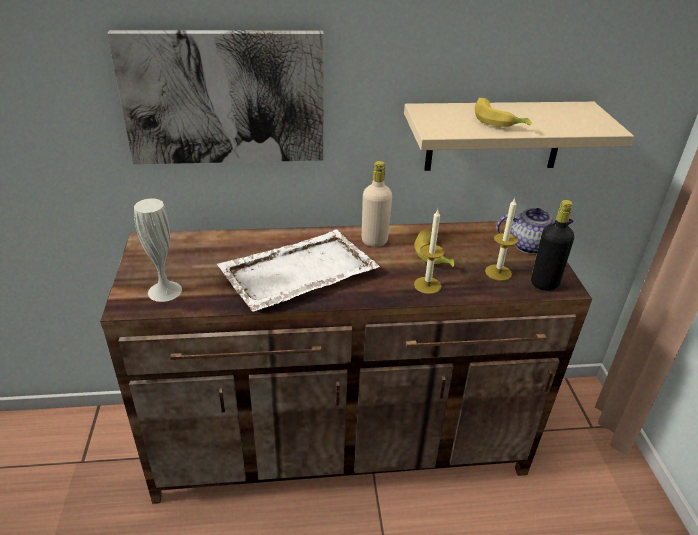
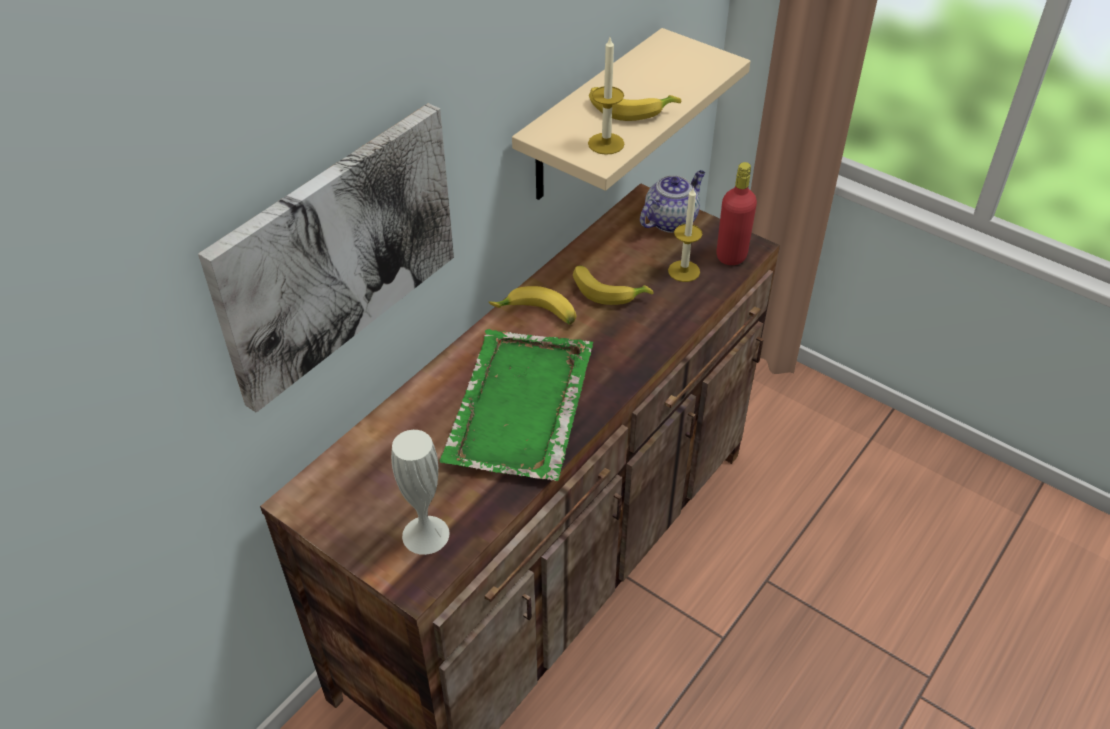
camera: 45 degrees left, 10 degrees up
(297, 272) = (519, 408): white tray -> green tray
(374, 241) = (536, 316): beige bottle -> banana
(427, 285) = (648, 330): candle -> candle (606, 143)
(544, 284) = (731, 256): black bottle -> red bottle

